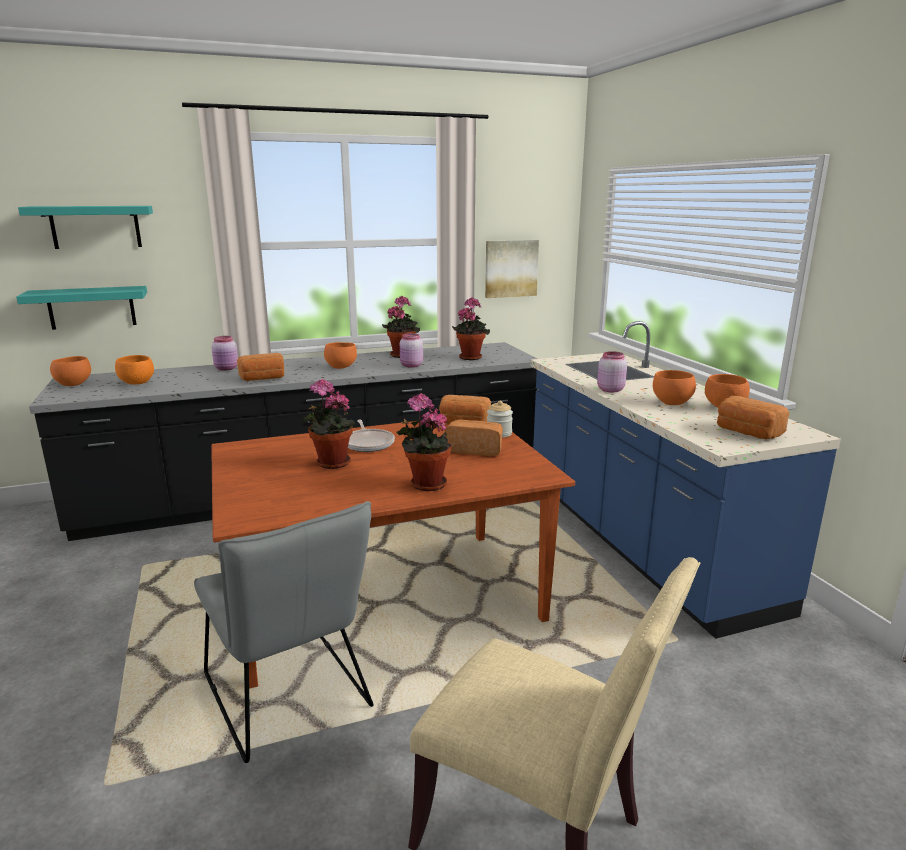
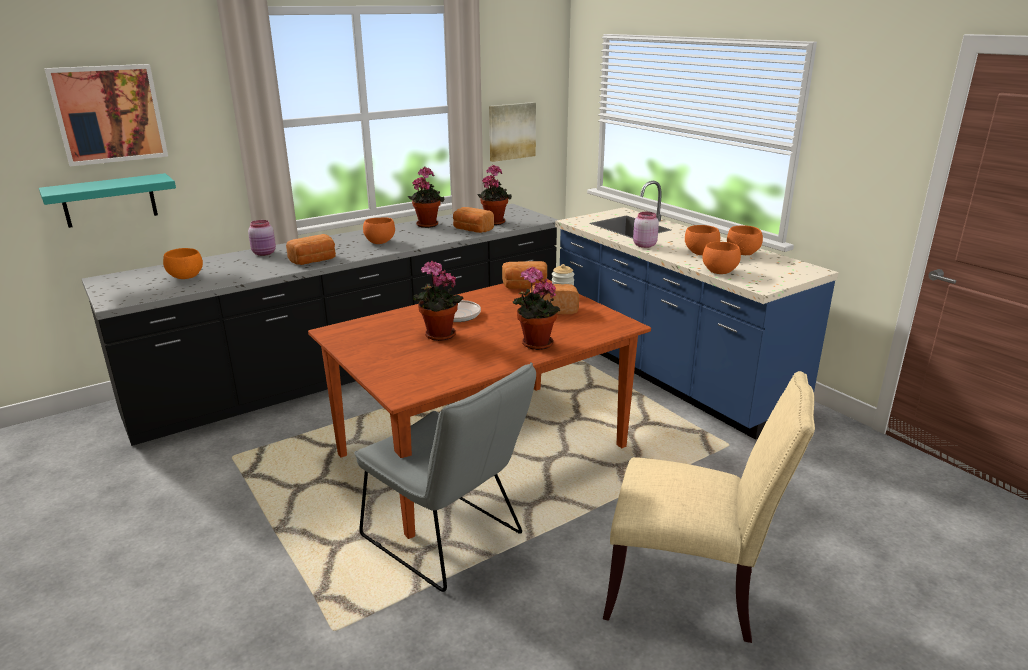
camera: 15 degrees left, 5 degrees up
(73, 384) = (115, 285): orange bowl -> orange bowl (718, 272)
(95, 227) = (109, 114): turquoise shelf -> picture
(411, 366) = (446, 235): pink jar -> none
(747, 433) = (771, 274): bread -> bread (472, 230)

